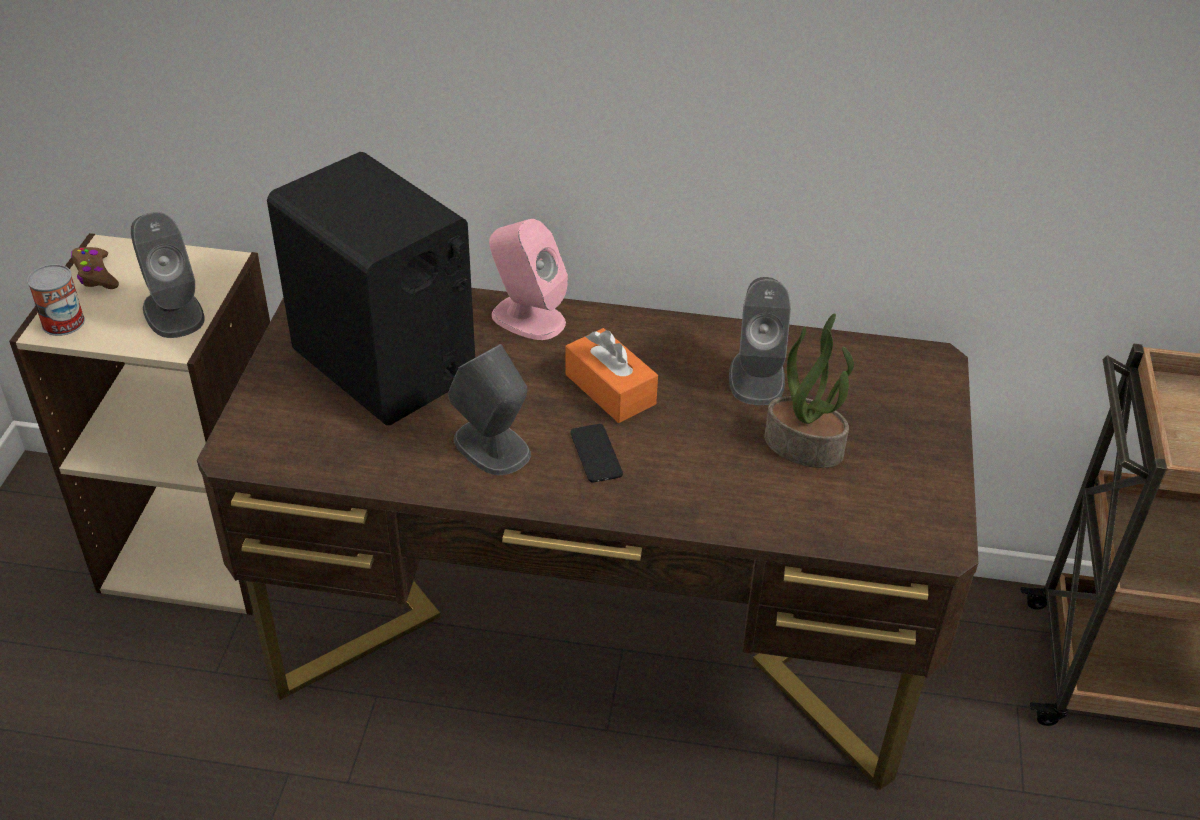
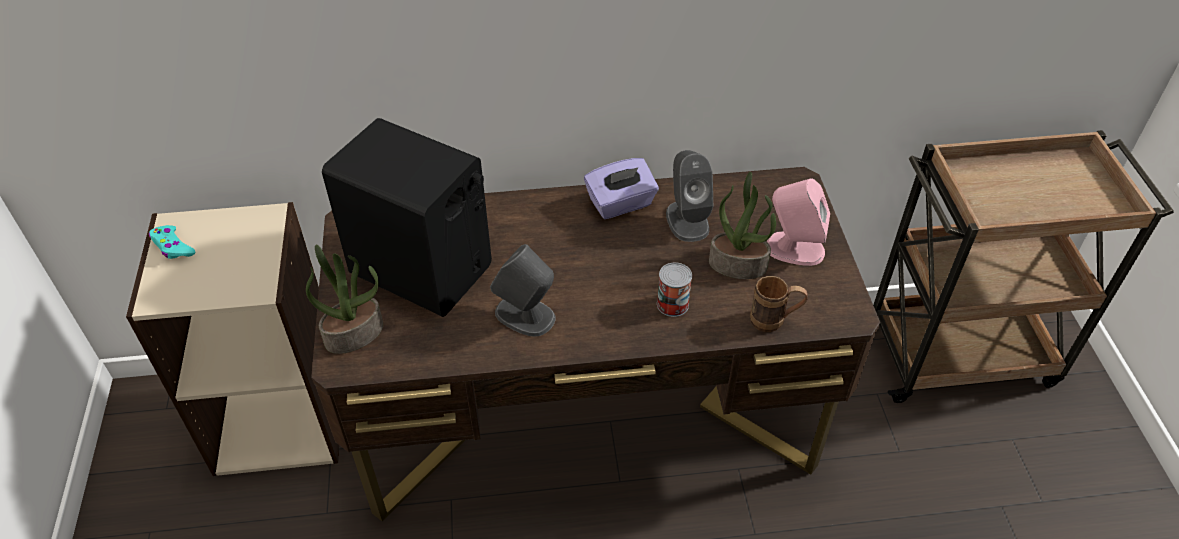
camera: 15 degrees left, 5 degrees up
(63, 322) = (163, 292): can -> can (672, 304)
(96, 275) = (173, 247): brown game controller -> turquoise game controller
(173, 312) = (247, 264): grey speaker -> none
(270, 421) = (354, 333): none -> potted plant
(527, 318) = (511, 210): pink speaker -> pink speaker (794, 248)
(596, 454) = (600, 303): phone -> none
(610, 389) = (591, 252): orange tissue box -> none
(675, 339) = (621, 204): none -> purple tissue box
(825, 528) = (774, 321): none -> brown mug

